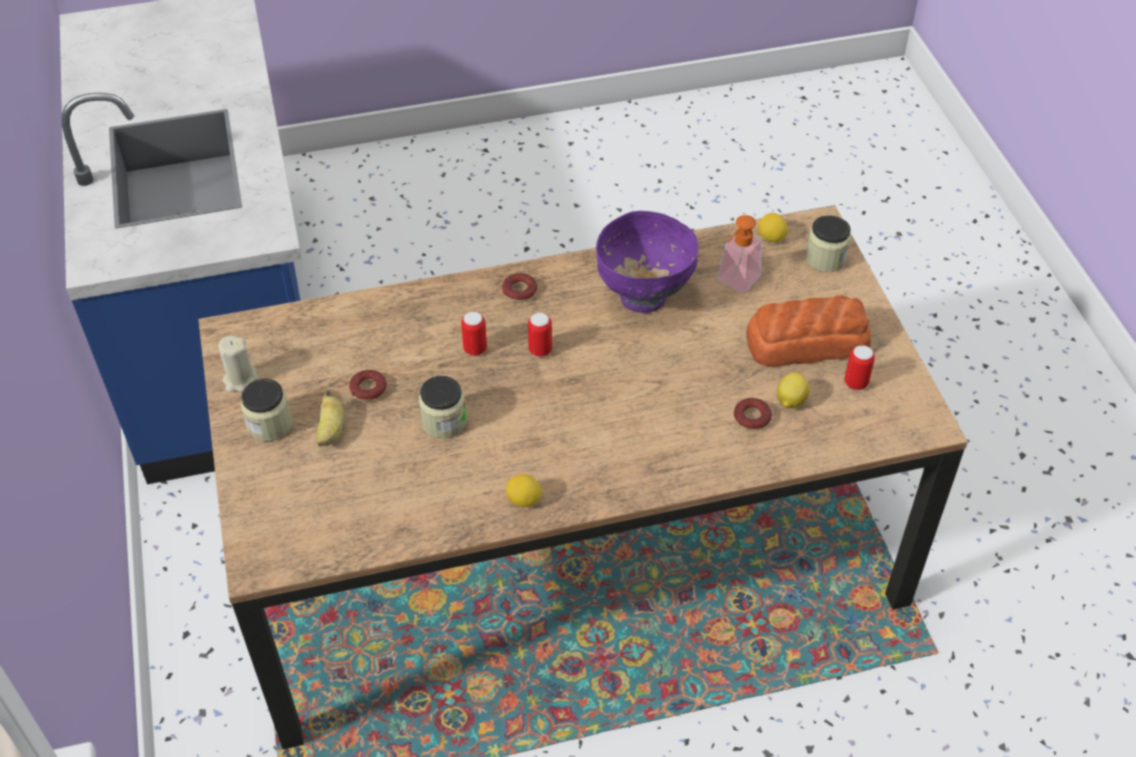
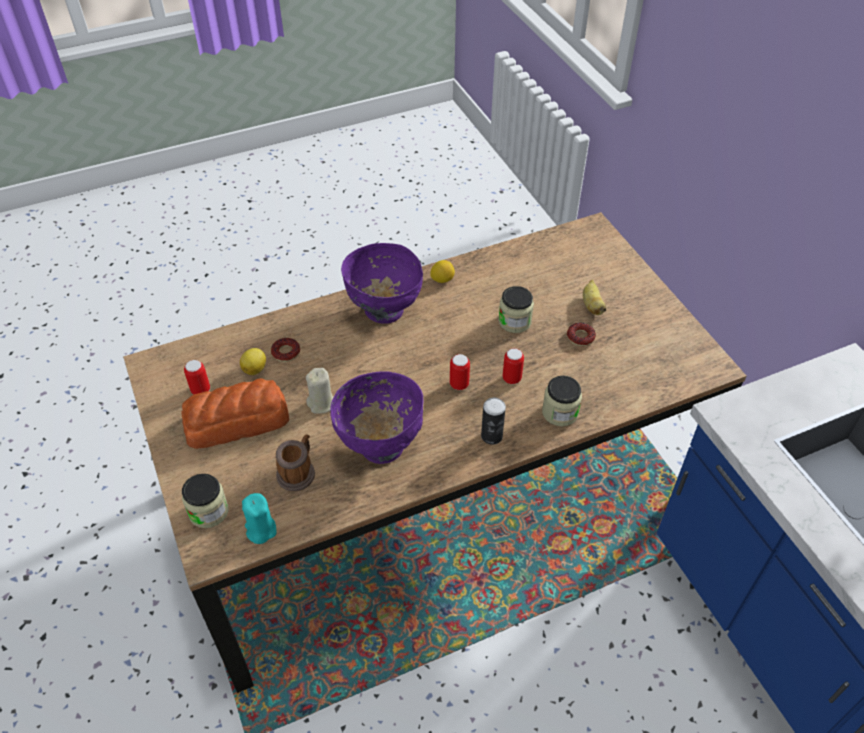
camera: 170 degrees right, 0 degrees up
(241, 380) = (678, 331): beige candle -> beige candle (322, 403)
(269, 424) = (637, 304): jar -> jar (560, 412)
(519, 291) = (491, 436): donut -> can
(616, 460) = (384, 311): none -> purple bowl
(734, 283) = (298, 471): soap dispenser -> mug
(771, 238) = (260, 529): lemon -> turquoise candle

